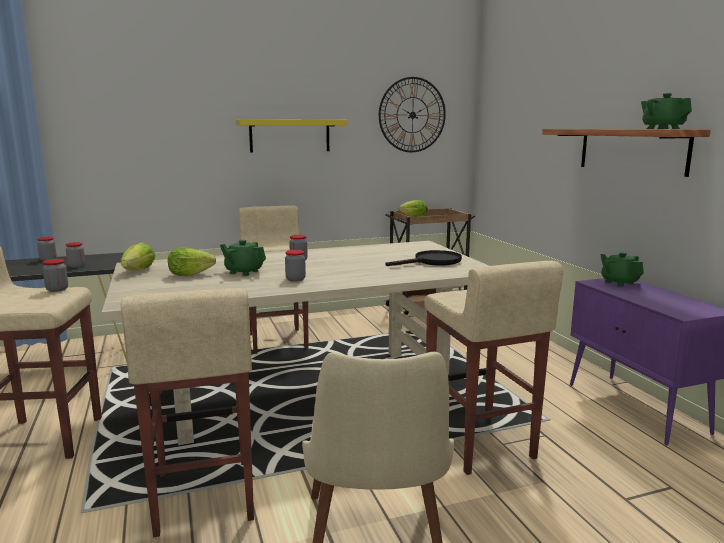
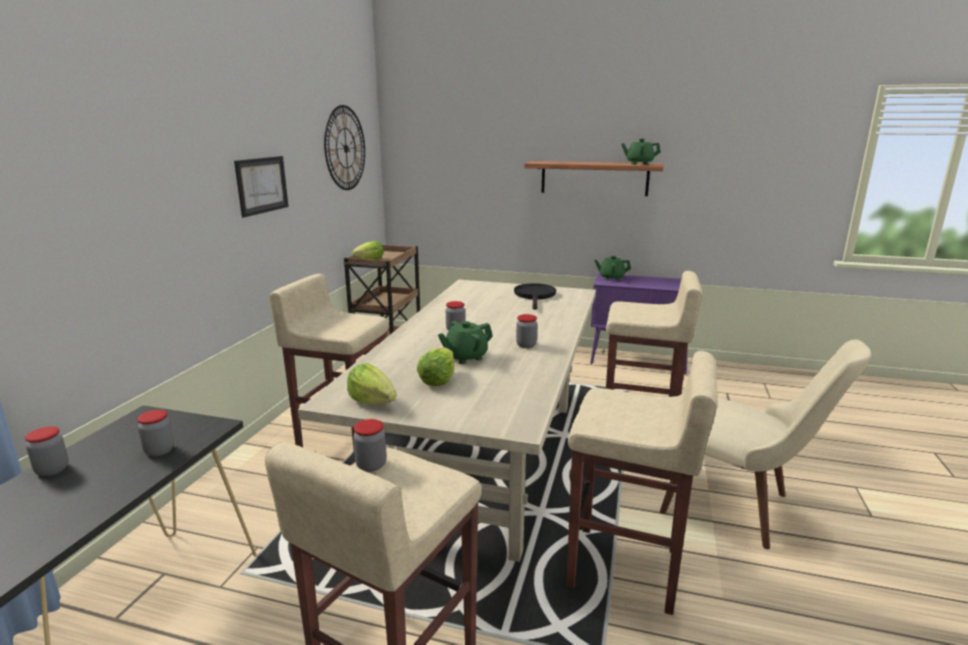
camera: 55 degrees left, 5 degrees up
(290, 135) = (262, 185): yellow shelf -> picture

